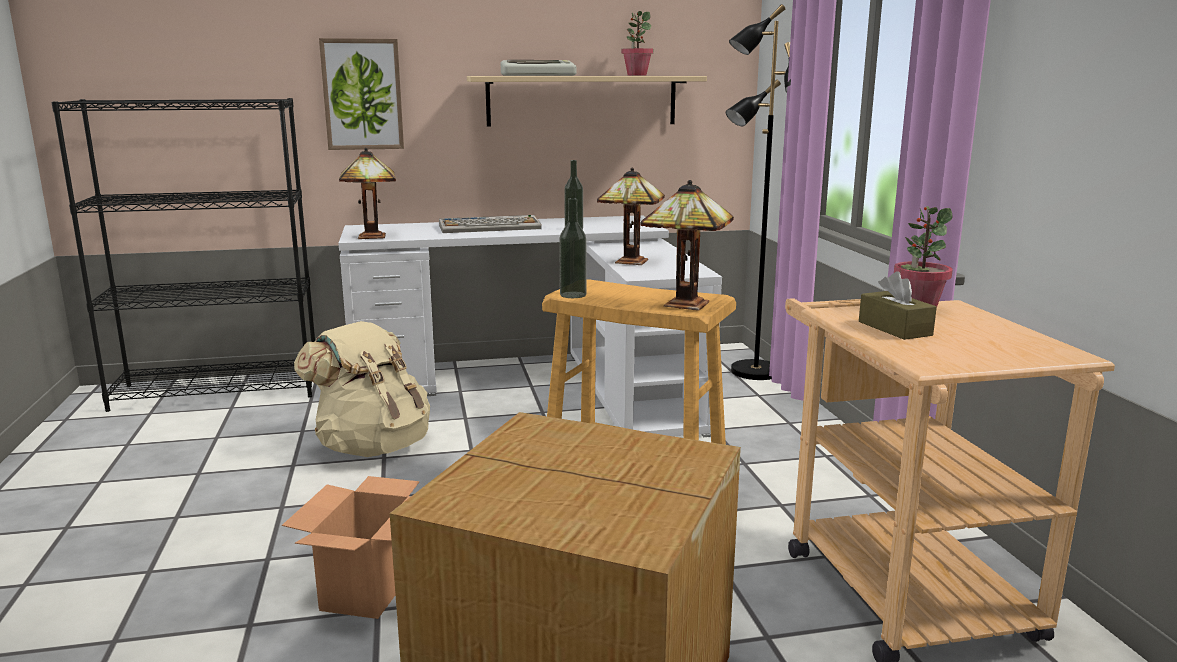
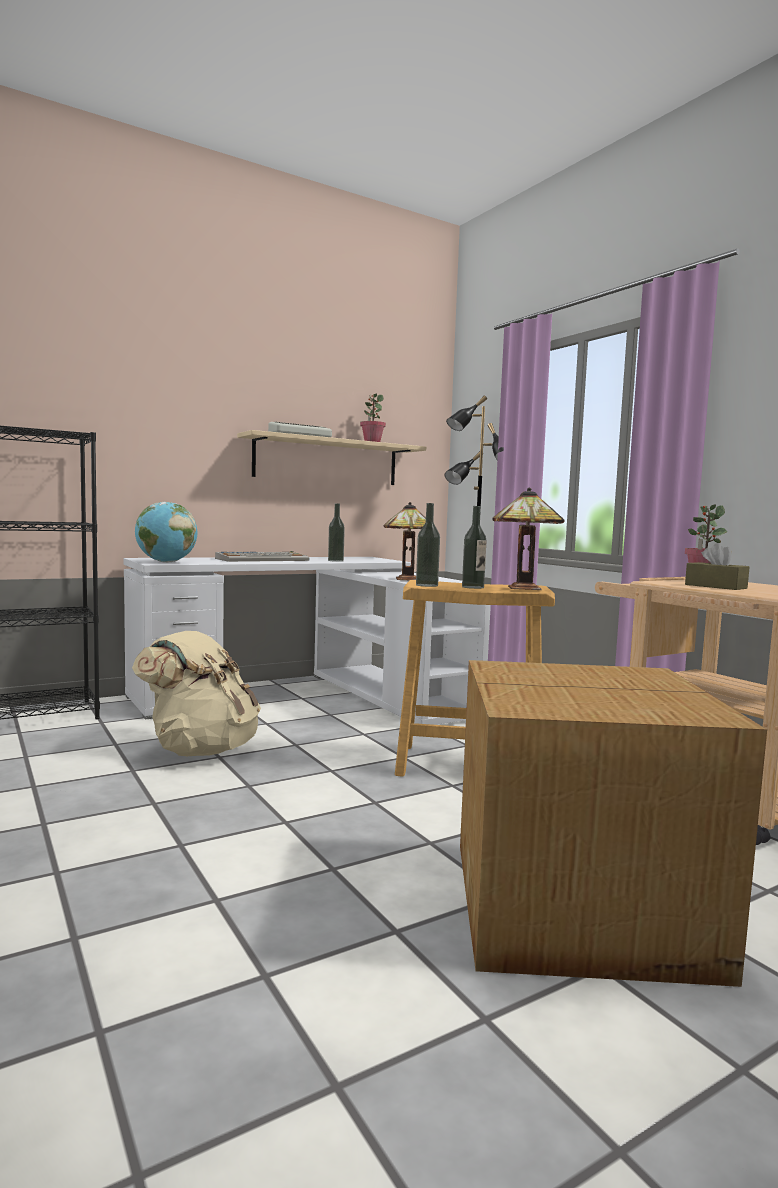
camera: 20 degrees left, 10 degrees down
(362, 94) = (146, 441): picture -> none
(368, 589) = (307, 854): cardboard box -> none
(370, 236) = (166, 562): table lamp -> globe
(628, 299) = (473, 587): none -> bottle

